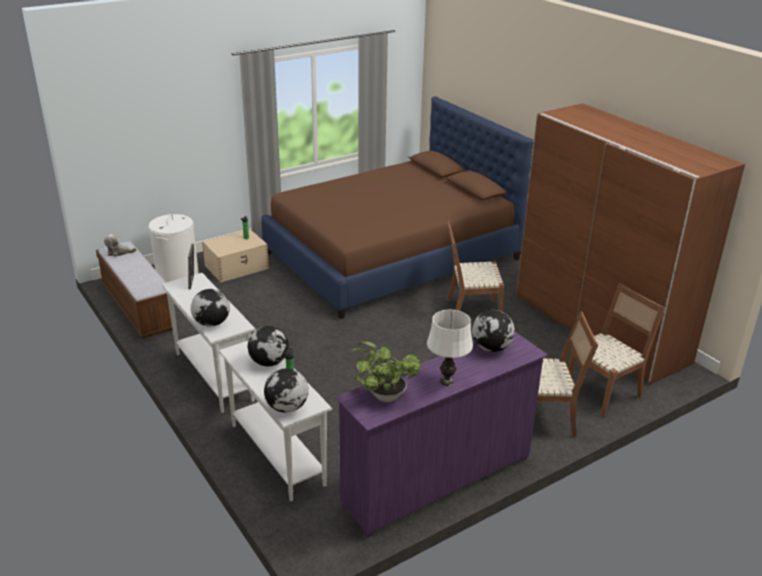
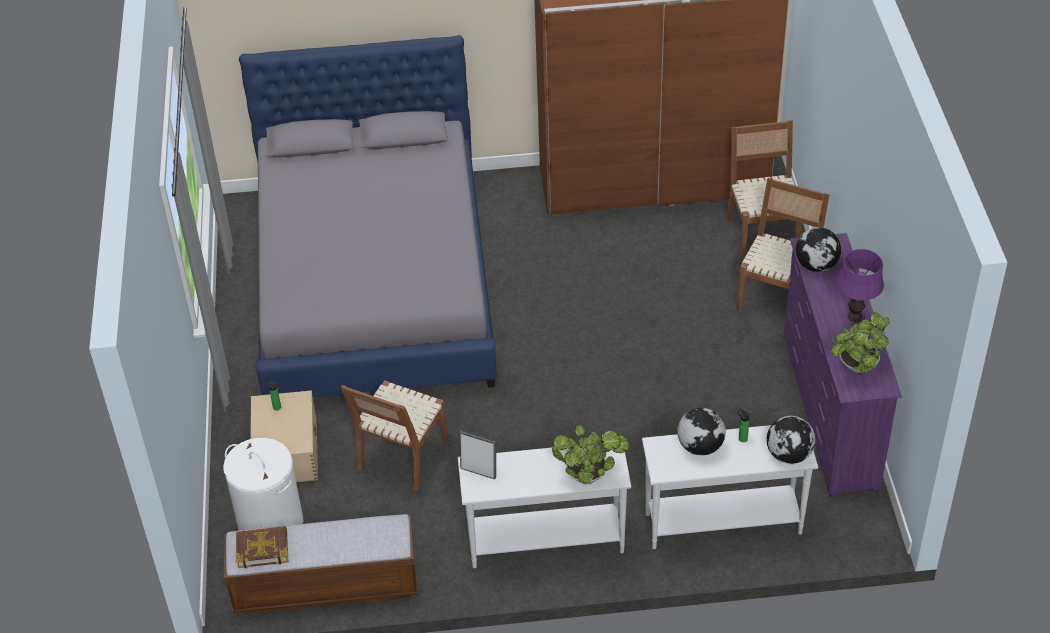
camera: 60 degrees left, 15 degrees up
(119, 252) = (262, 549): plush toy -> book
(212, 323) = (590, 475): globe -> potted plant
(392, 256) = (374, 284): brown bed -> grey bed
(447, 381) = (855, 317): white table lamp -> purple table lamp
(470, 312) = (556, 268): chair -> chair (401, 458)

